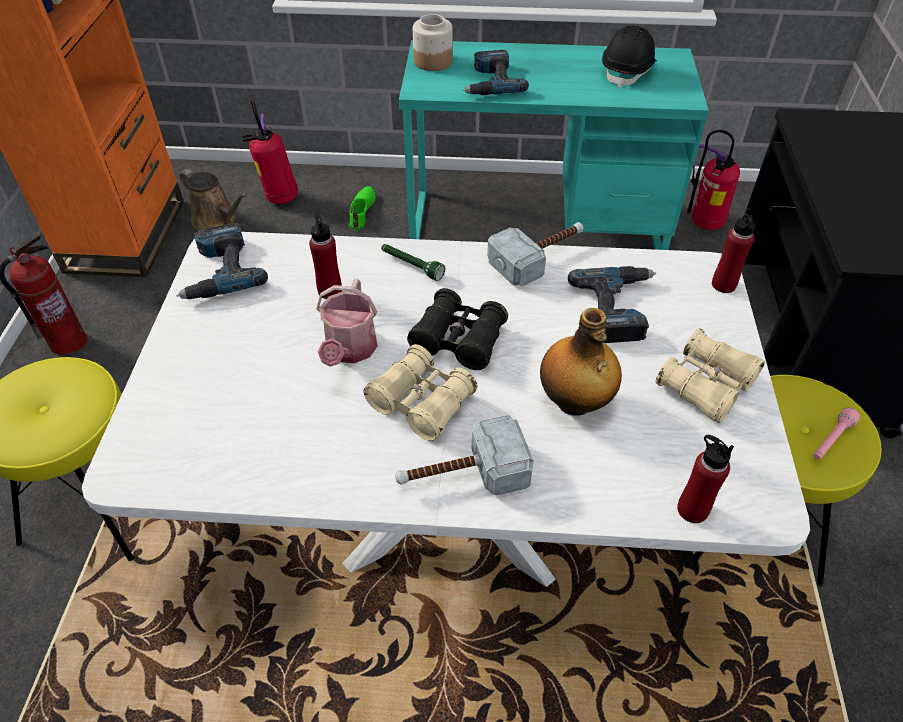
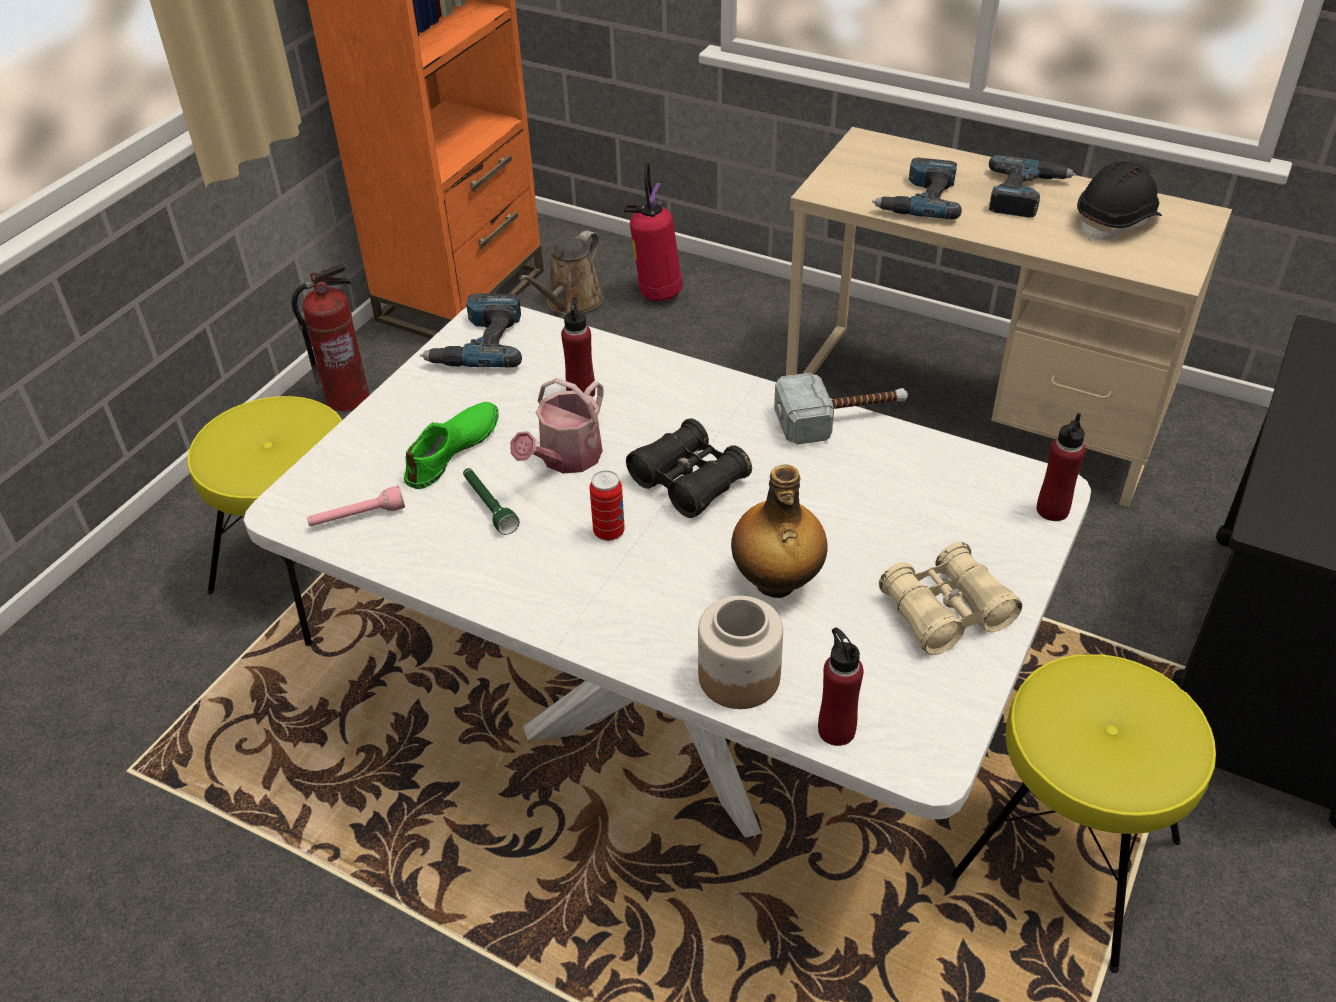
camera: 25 degrees right, 5 degrees down
(217, 220) = (571, 302): brown watering can -> brown watering can turned 60 degrees clockwise
(362, 211) = (751, 334): green shoe -> green shoe (453, 451)
(411, 266) = (685, 390): green flashlight -> green flashlight (489, 506)
(421, 402) = (609, 532): beige binoculars -> can
(432, 62) = (861, 159): jar -> jar (738, 677)
(462, 475) = (607, 615): hammer -> none
(536, 227) = (972, 410): turquoise desk -> beige desk
(618, 308) = (897, 500): power drill -> power drill (1025, 194)
(703, 225) = (1224, 468): fire extinguisher -> none
(830, 440) = (1135, 752): pink flashlight -> pink flashlight (357, 517)

